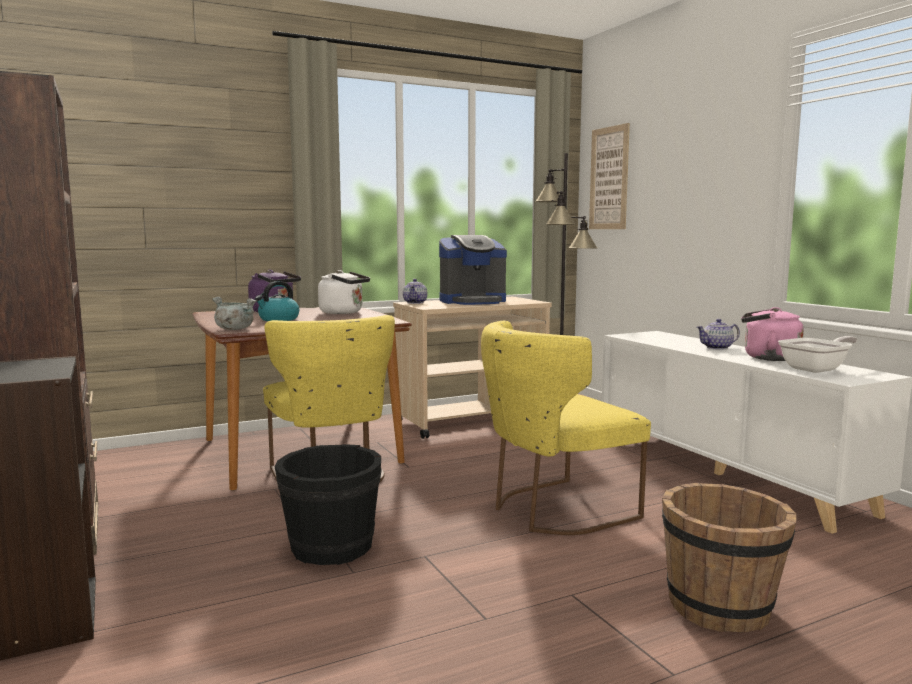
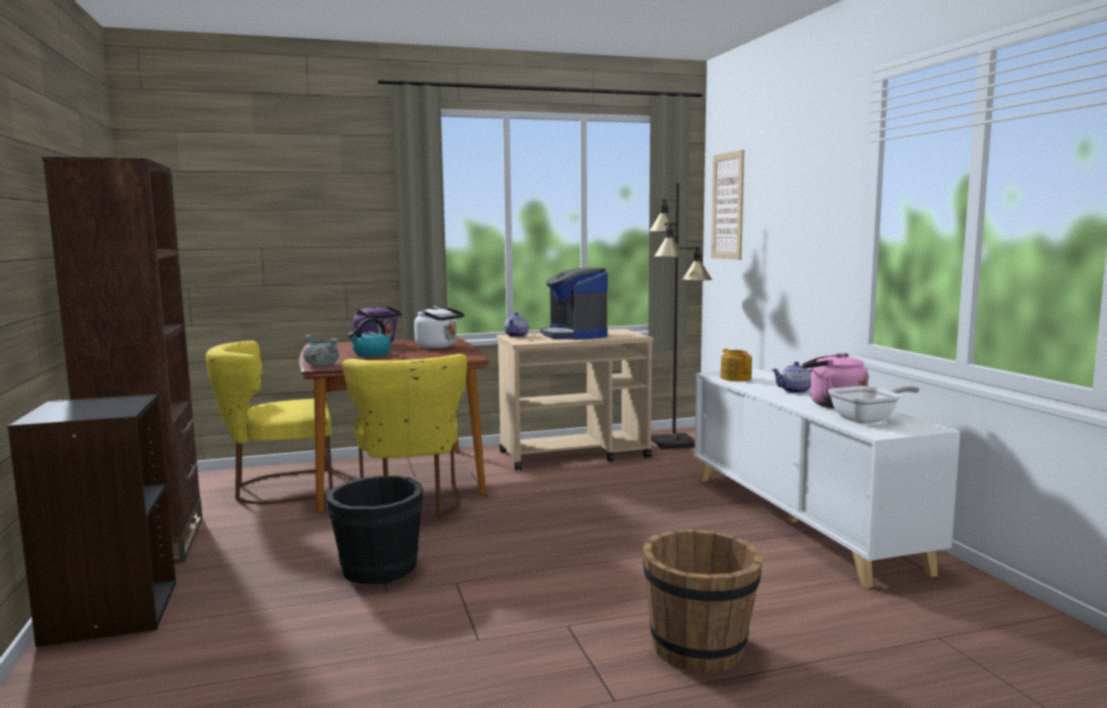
camera: 10 degrees right, 0 degrees up
(472, 301) = (574, 335): coffee machine -> coffee machine turned 75 degrees clockwise
(554, 510) = (600, 547): yellow chair -> yellow chair (279, 488)
(647, 338) = (735, 378): none -> teapot

